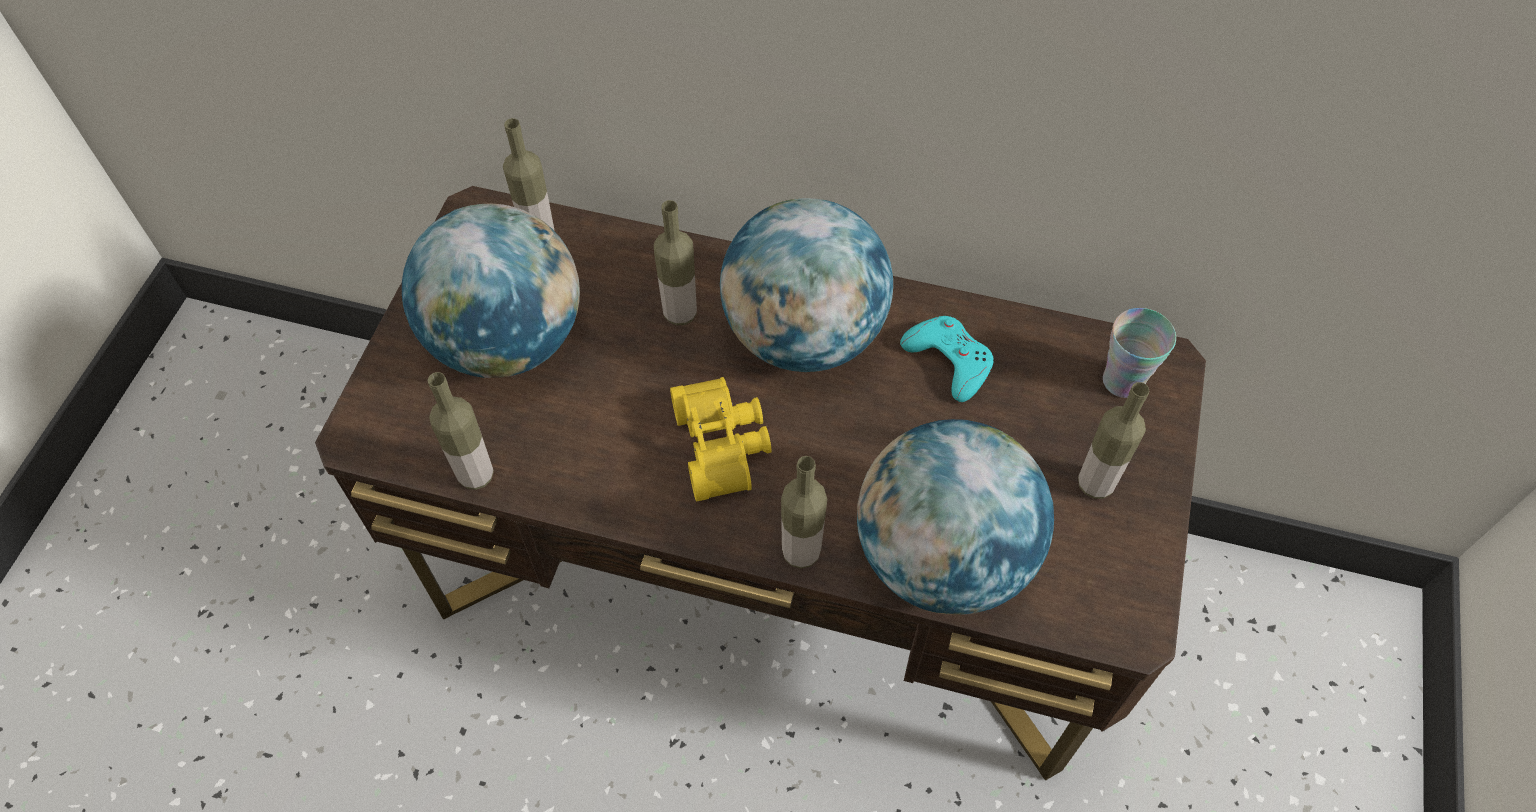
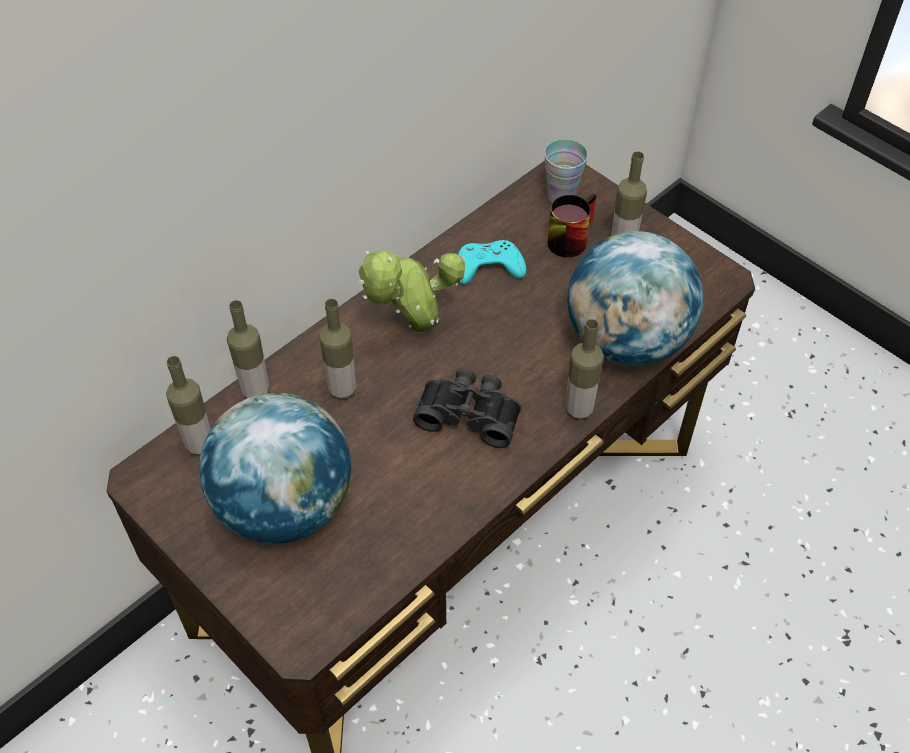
camera: 60 degrees left, 5 degrees down
(476, 475) = (392, 574): bottle -> bottle (255, 391)
(724, 445) = (470, 413): yellow binoculars -> black binoculars
(803, 335) = (413, 330): globe -> potted plant
(1062, 419) = (568, 237): none -> mug

